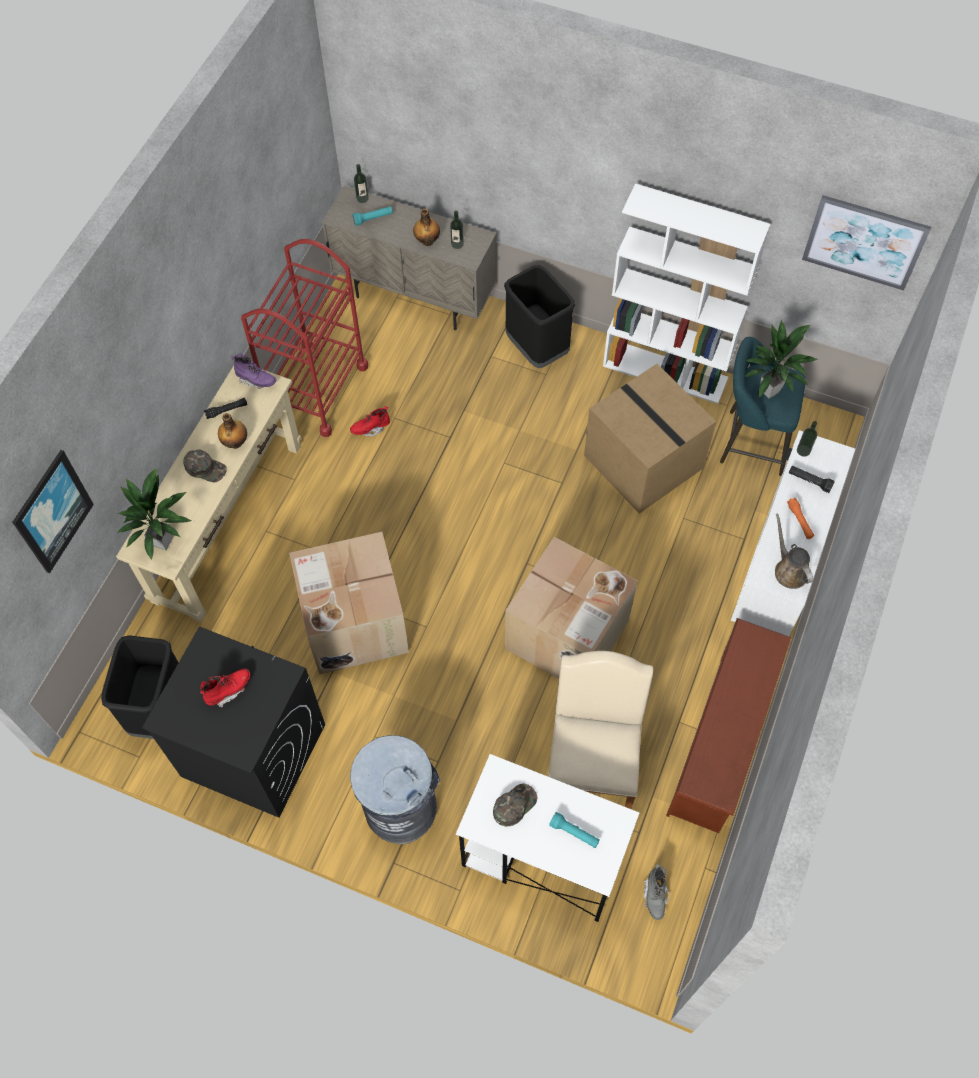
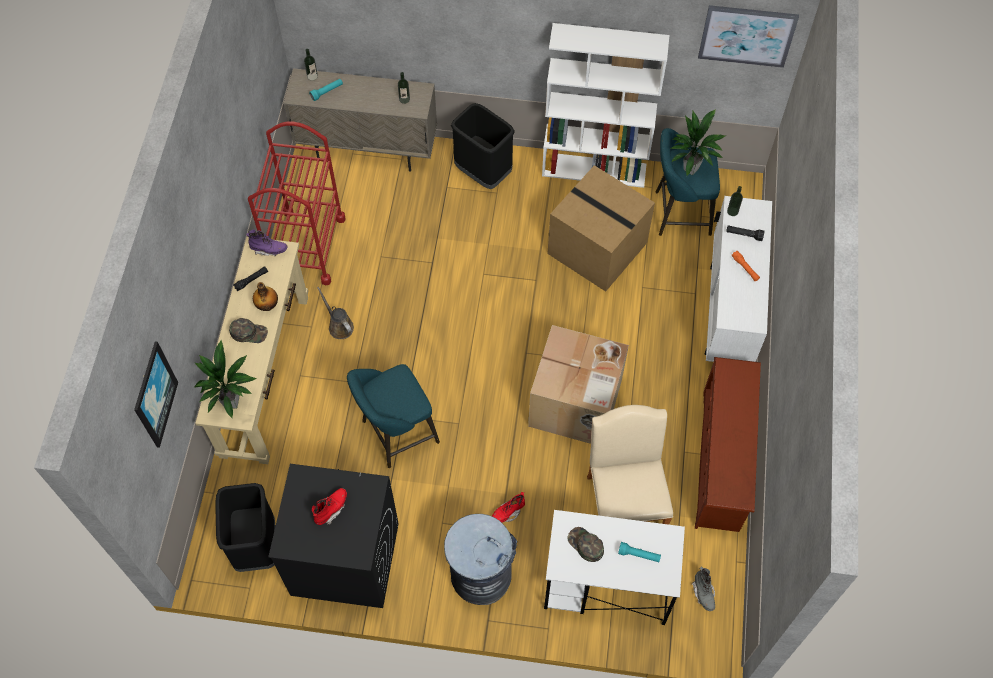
camera: 15 degrees left, 0 degrees up
(353, 622) = (396, 434): cardboard box -> turquoise stool
(370, 428) = (363, 269): red boot -> red boot (508, 512)
(427, 240) = (378, 101): bottle -> none
(514, 805) = (585, 545): green cap -> green cap turned 75 degrees counterclockwise
(789, 570) = (747, 309): brown watering can -> brown watering can (339, 326)

